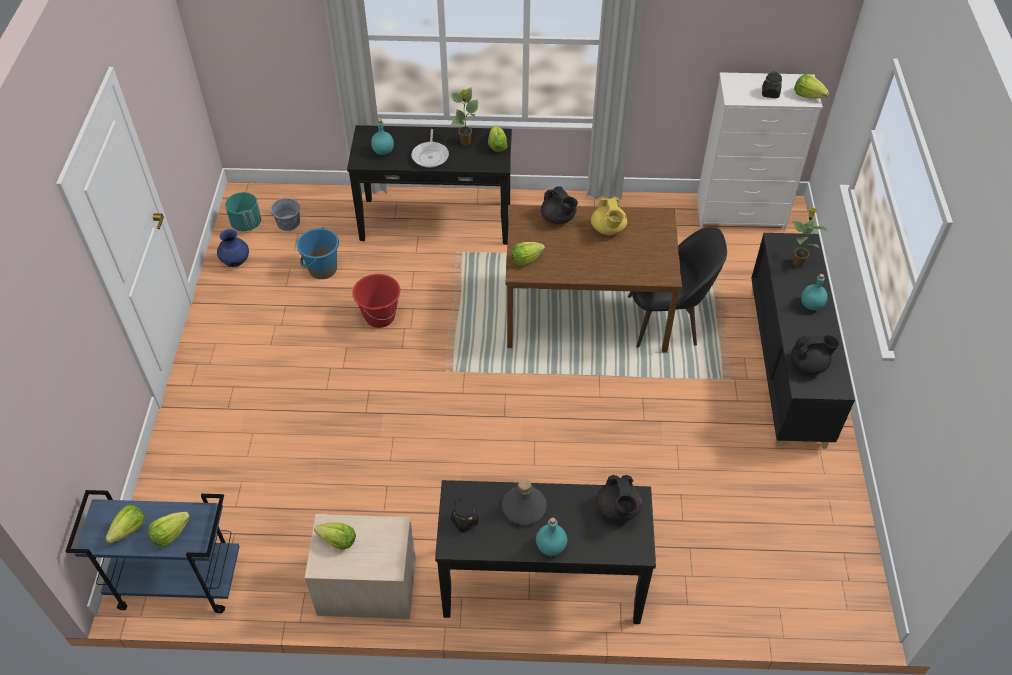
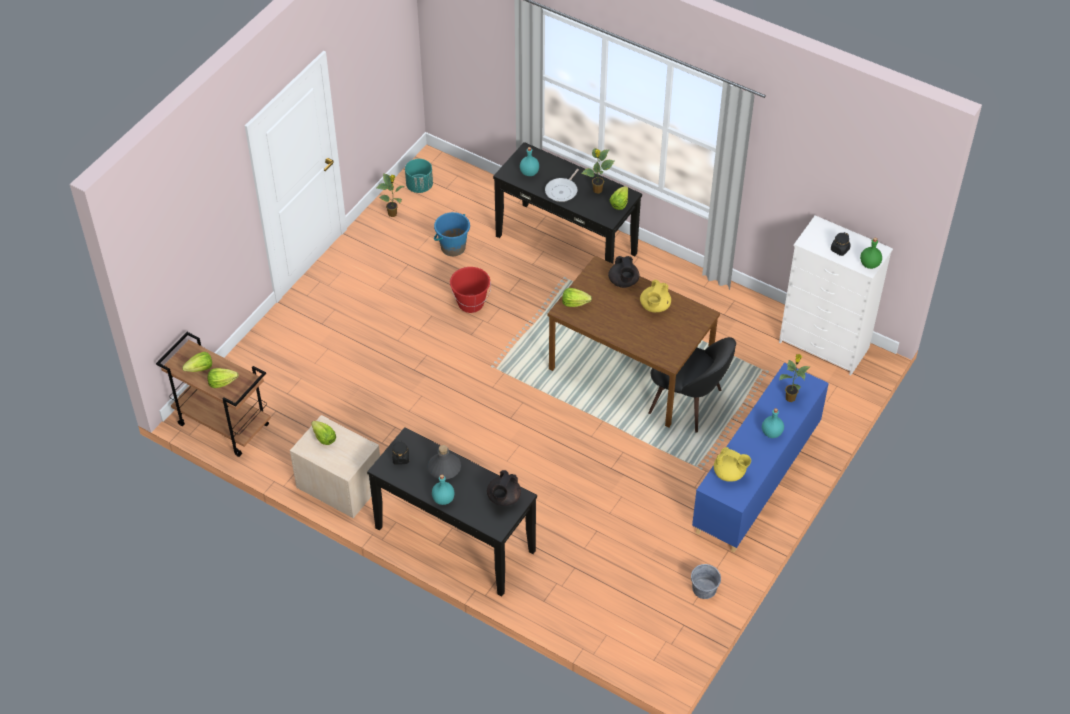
camera: 30 degrees right, 0 degrees up
(177, 583) = (222, 425): blue cart -> brown cart
(235, 261) = (393, 214): blue vase -> potted plant
(288, 223) = (451, 198): grey bucket -> grey bucket (704, 589)
(787, 366) = (756, 481): black cabinet -> blue cabinet
(808, 95) = (869, 264): lettuce -> green bottle
(809, 365) = (730, 473): black teapot -> yellow teapot

